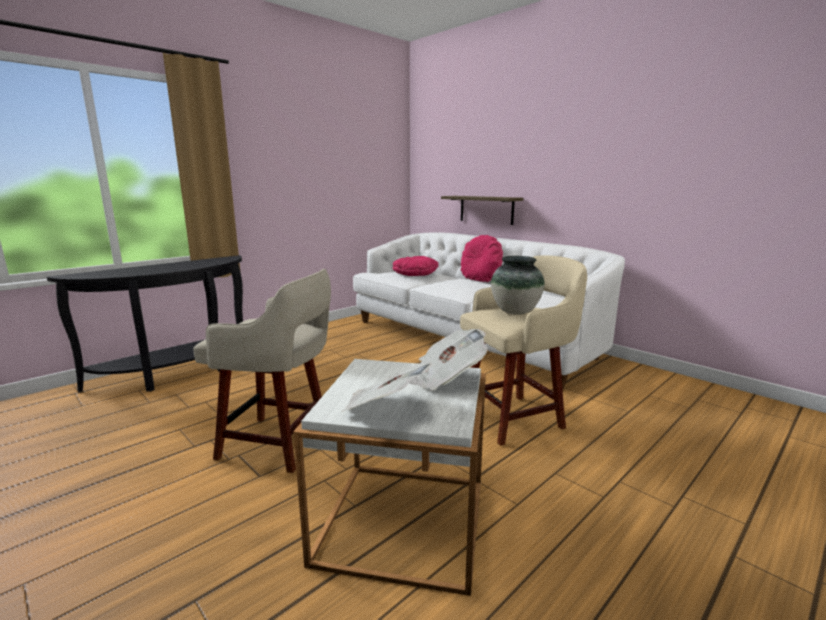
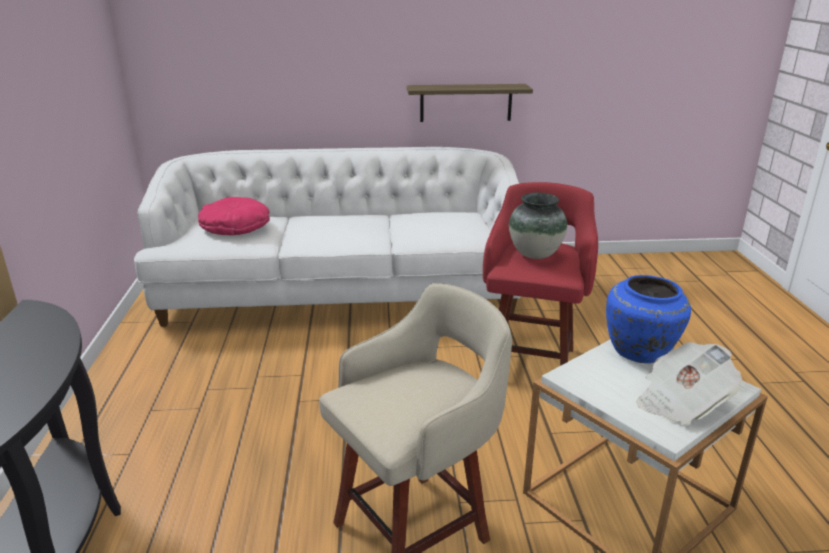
camera: 50 degrees left, 10 degrees up
(444, 378) = (640, 352): newspaper -> blue vase
(480, 280) = (334, 213): pink pillow -> none
(486, 209) = (293, 110): shelf -> shelf (466, 102)
(515, 418) = (532, 361): beige stool -> red stool

